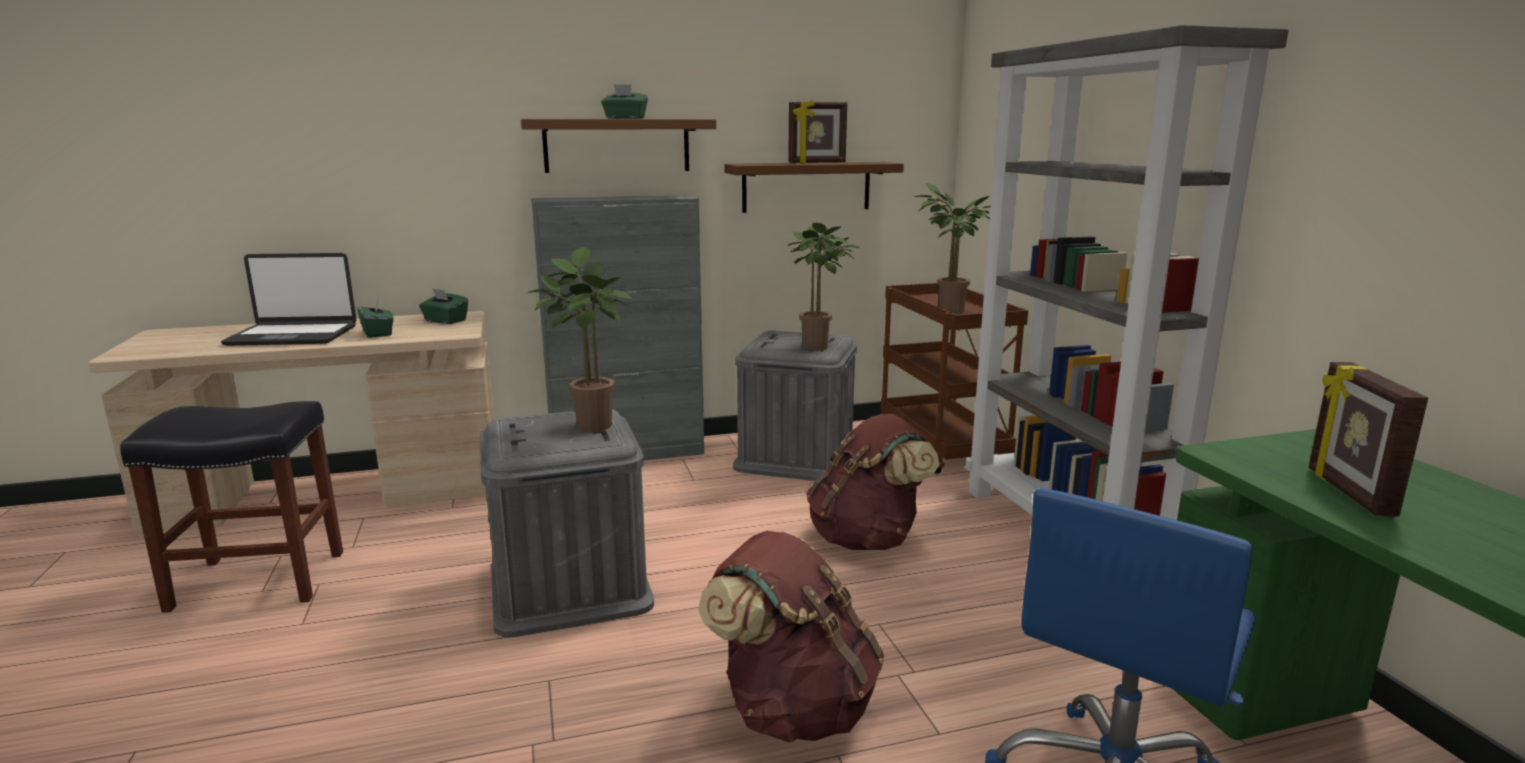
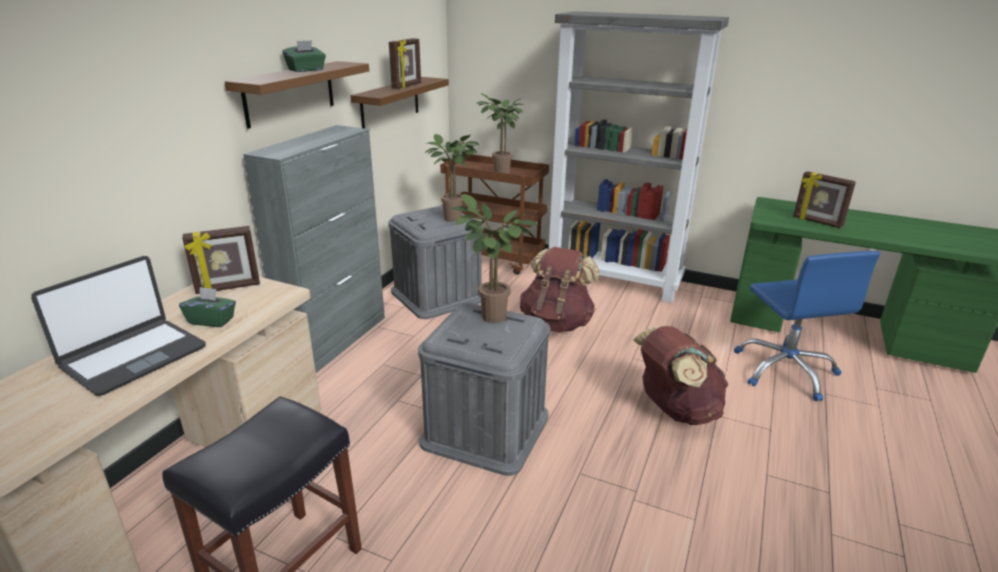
camera: 50 degrees left, 10 degrees up
(445, 321) = (228, 288): green tissue box -> picture frame

